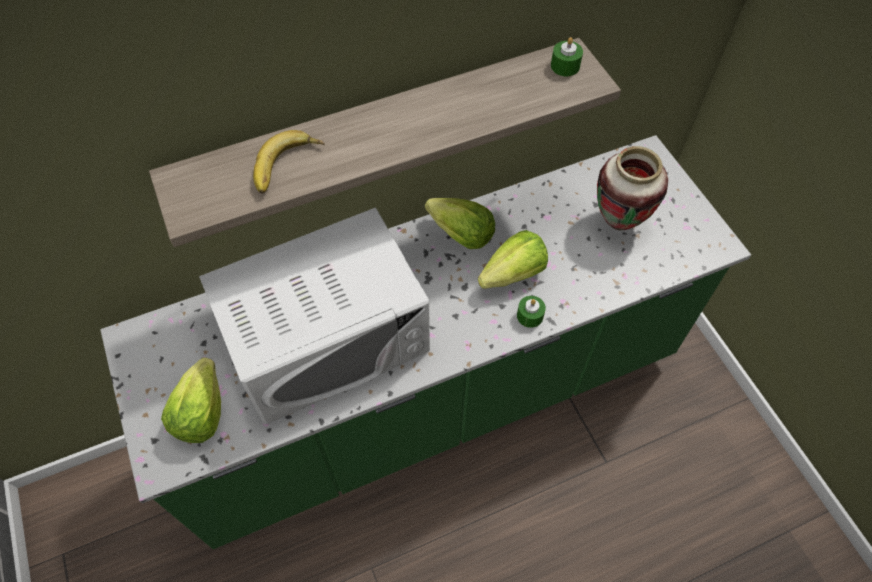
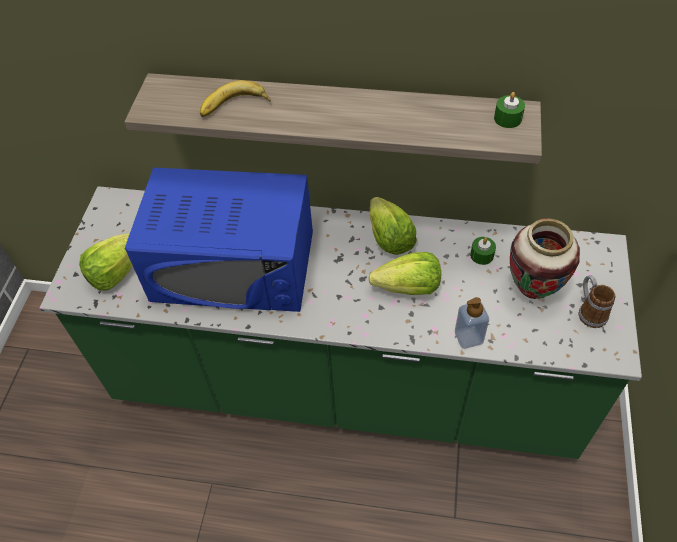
camera: 35 degrees right, 5 degrees down
(327, 339) = (234, 265): white microwave -> blue microwave
(530, 316) = (397, 326): green candle -> green candle (482, 255)
(597, 293) = (468, 337): none -> soap dispenser
(675, 218) = (589, 311): none -> mug

